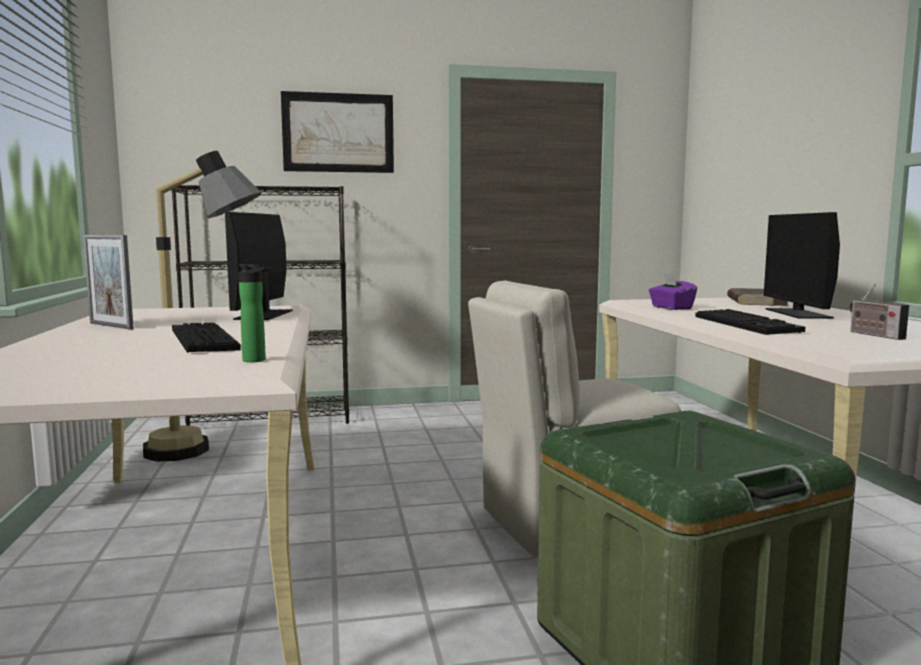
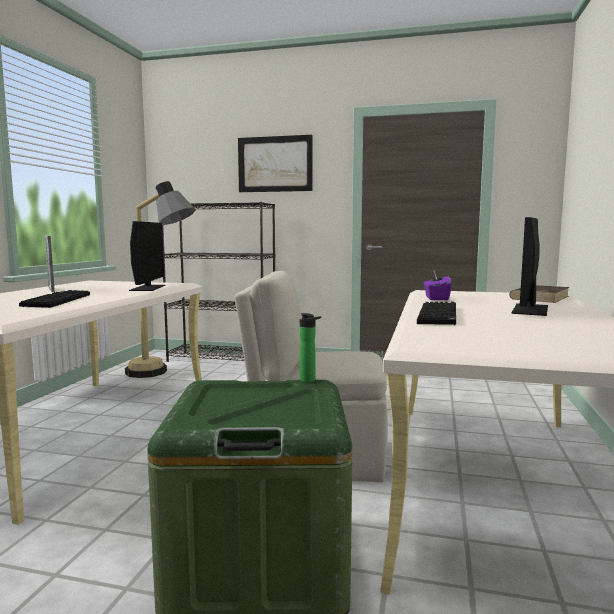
camera: 25 degrees right, 0 degrees up
(257, 360) = (33, 314): bottle -> bottle (309, 380)
(264, 315) = (148, 288): monitor -> monitor turned 150 degrees clockwise
(873, 335) = (516, 332): radio -> none

